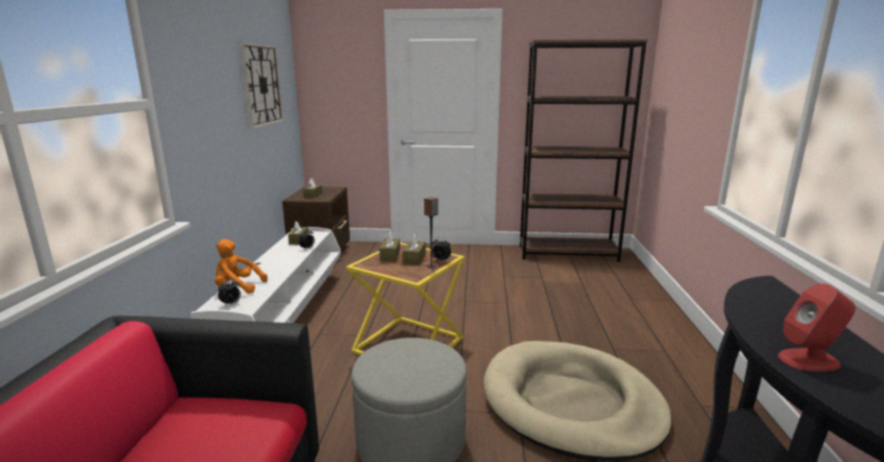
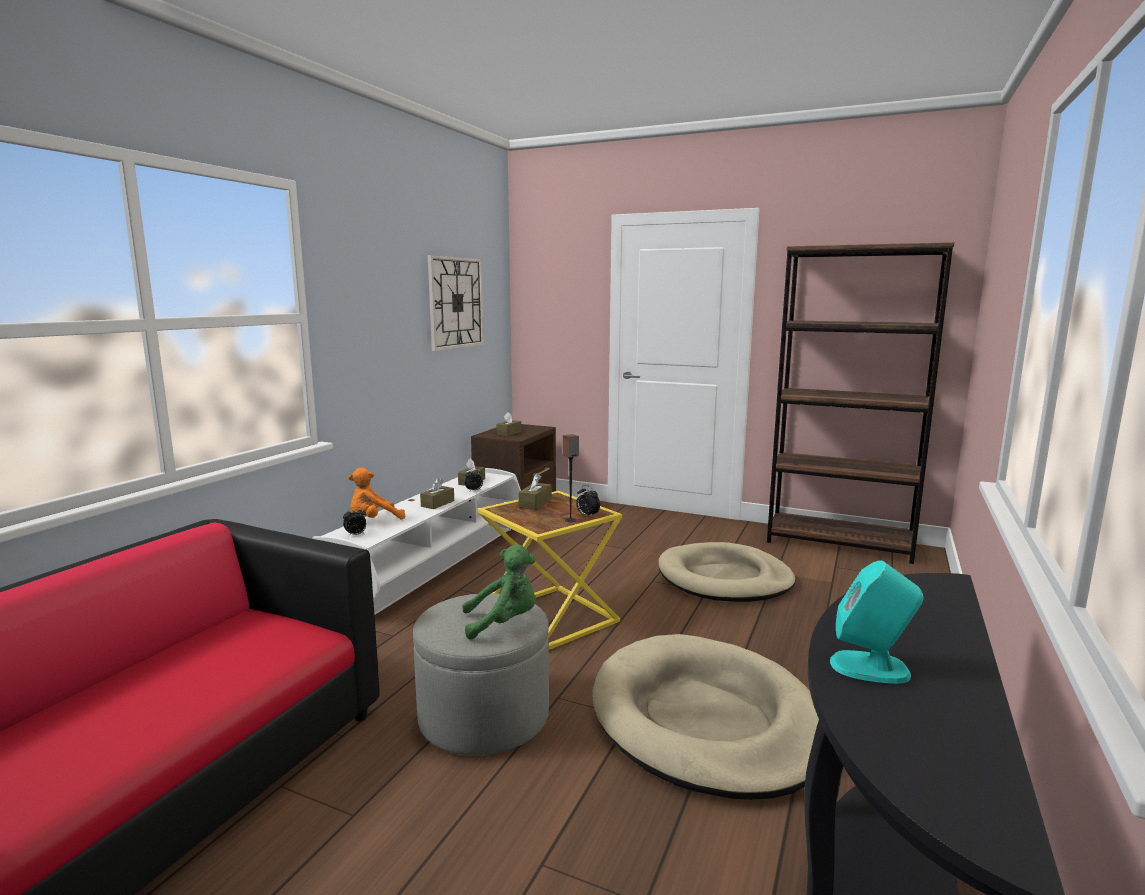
camera: 20 degrees right, 5 degrees down
(238, 287) = (374, 520): orange plush toy -> orange plush toy turned 60 degrees counterclockwise
(414, 259) = (559, 510): brown tissue box -> brown tissue box (437, 503)
(432, 364) = (503, 623): none -> green plush toy
(513, 291) = (724, 578): none -> beige dog bed
(809, 360) = (871, 667): red speaker -> turquoise speaker

